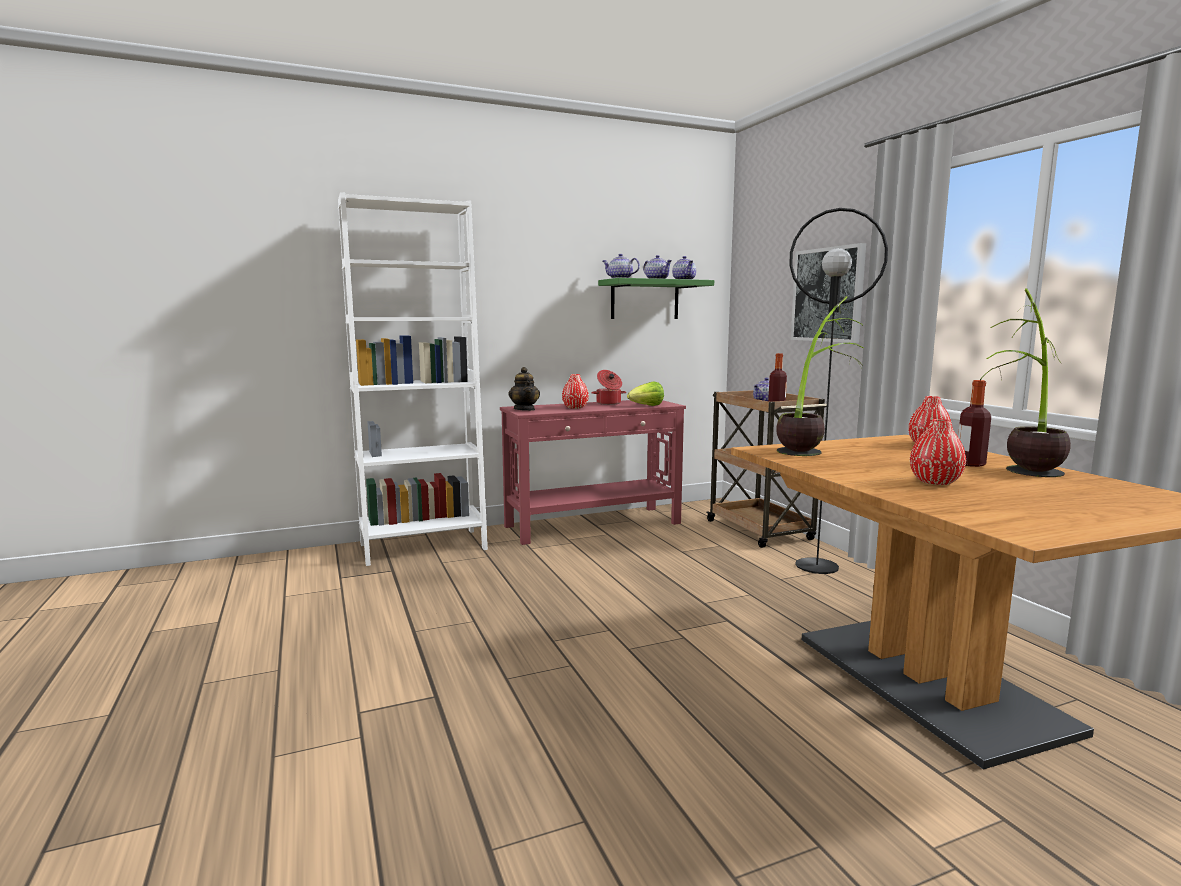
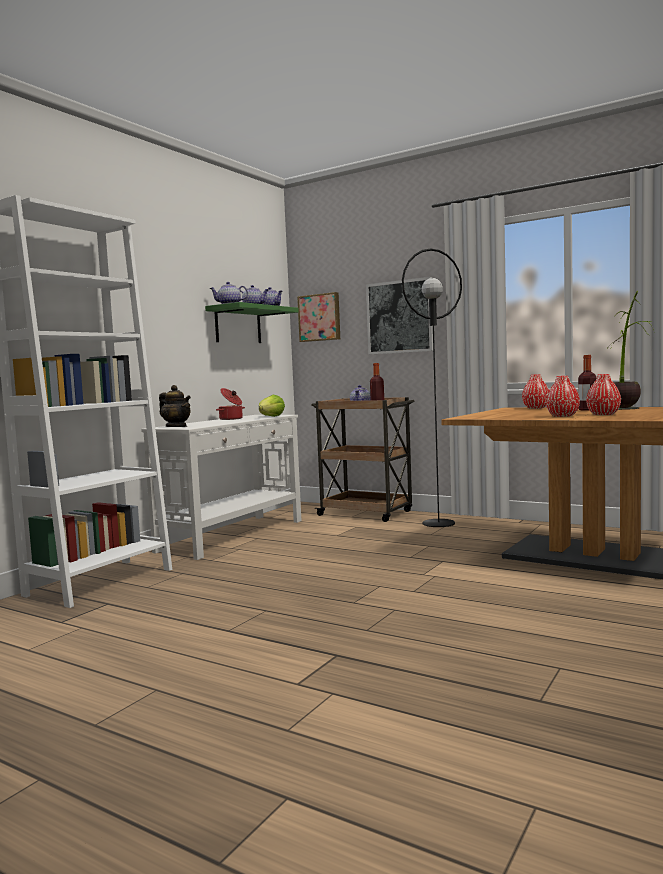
camera: 35 degrees left, 5 degrees down
(575, 407) = (216, 422): red vase -> red vase (562, 416)
(594, 525) = (233, 535): red console table -> white console table
(754, 290) = (320, 317): none -> picture
(813, 448) = (487, 414): potted plant -> none

